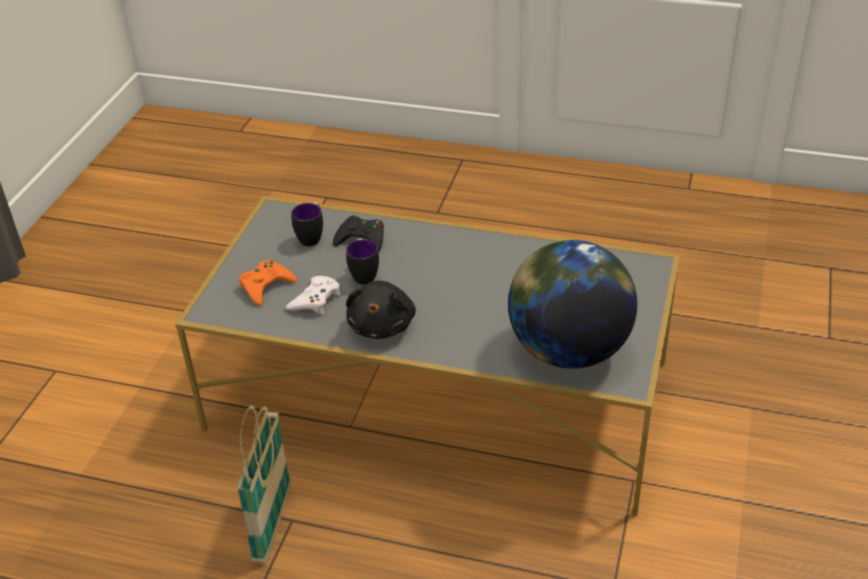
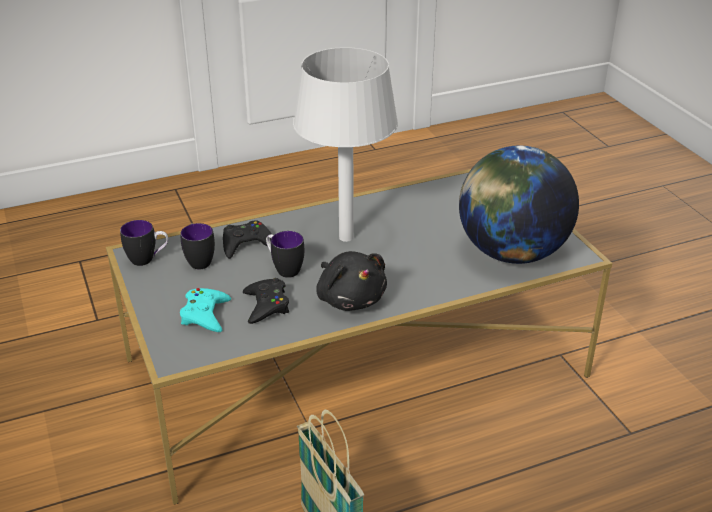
camera: 40 degrees left, 5 degrees down
(266, 286) = (205, 315): orange game controller -> turquoise game controller
(278, 220) = (148, 260): none -> mug
(315, 300) = (266, 305): white game controller -> black game controller
(445, 269) = (347, 238): none -> grey table lamp

